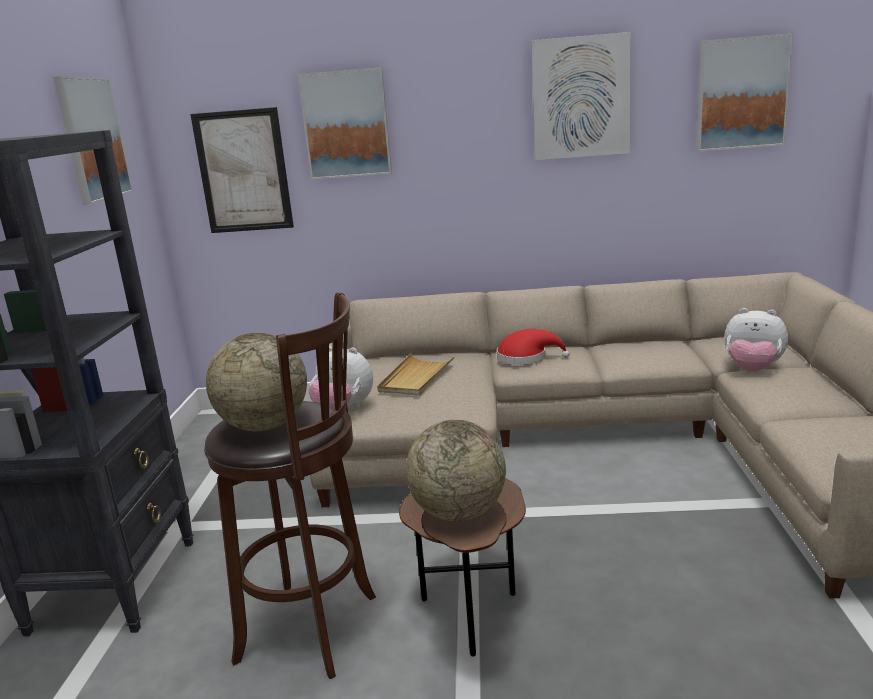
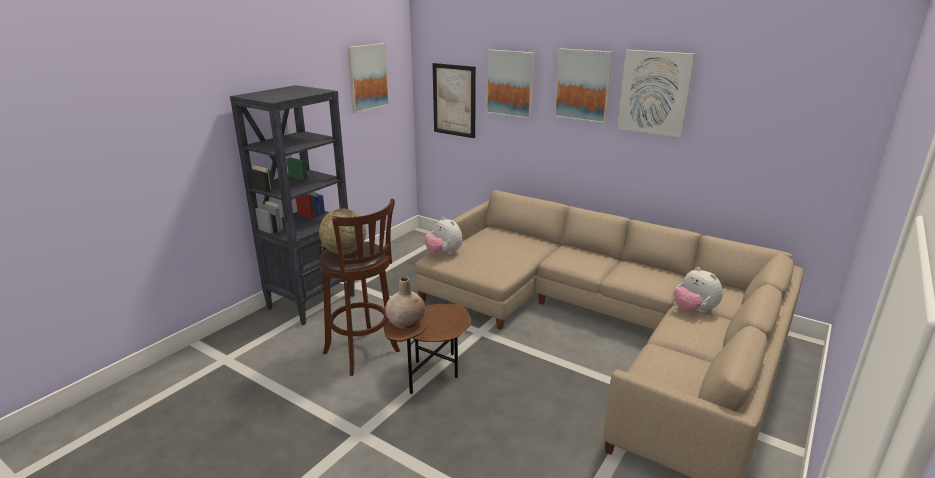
camera: 30 degrees right, 5 degrees up
(416, 378) = (496, 247): beige tray -> none
(458, 513) = (406, 322): globe -> beige vase
(526, 358) = (569, 255): red hat -> none
(742, 93) = (775, 111): picture -> picture (583, 85)

